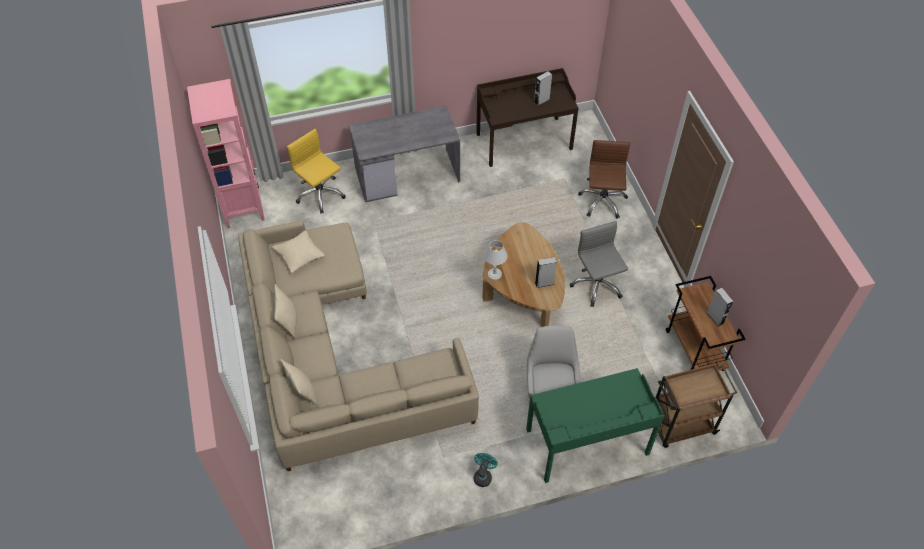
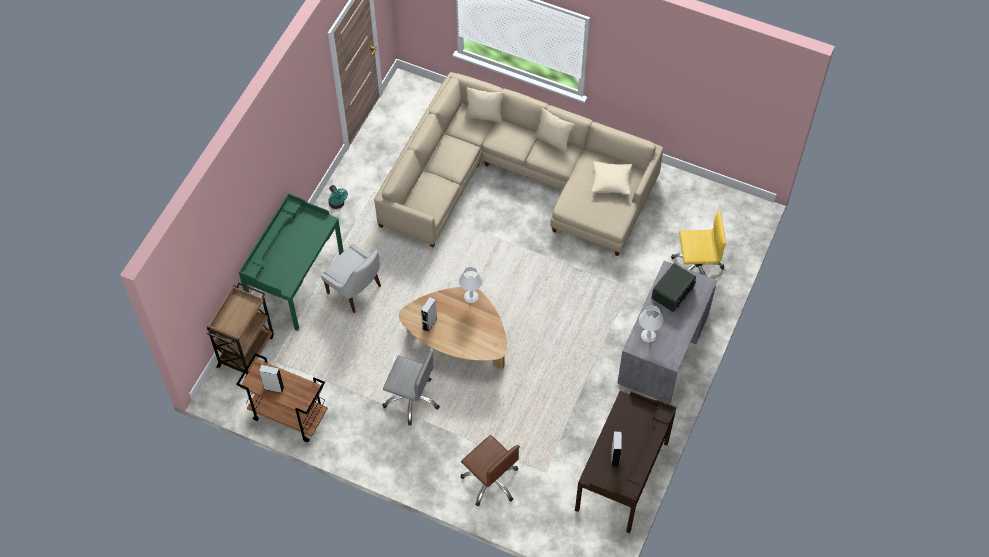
camera: 130 degrees right, 5 degrees up
(243, 206) = (730, 207): pink bookcase -> none
(384, 140) = (673, 293): none -> radio
(433, 133) = (648, 335): none -> white table lamp

